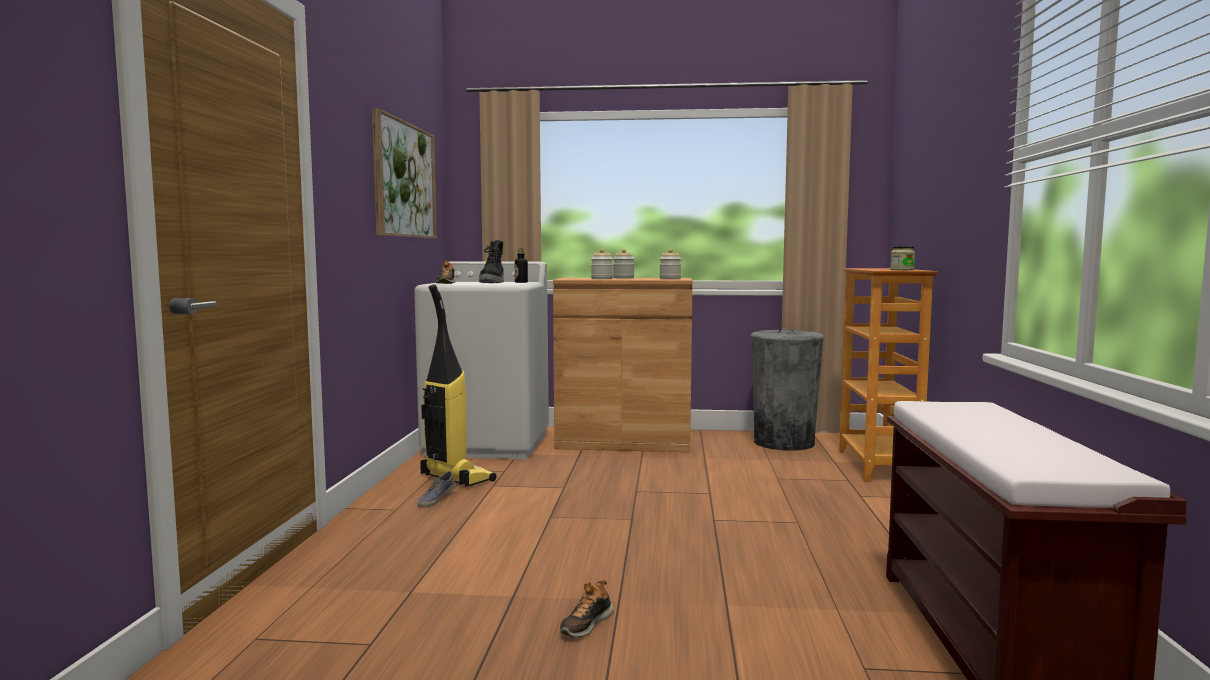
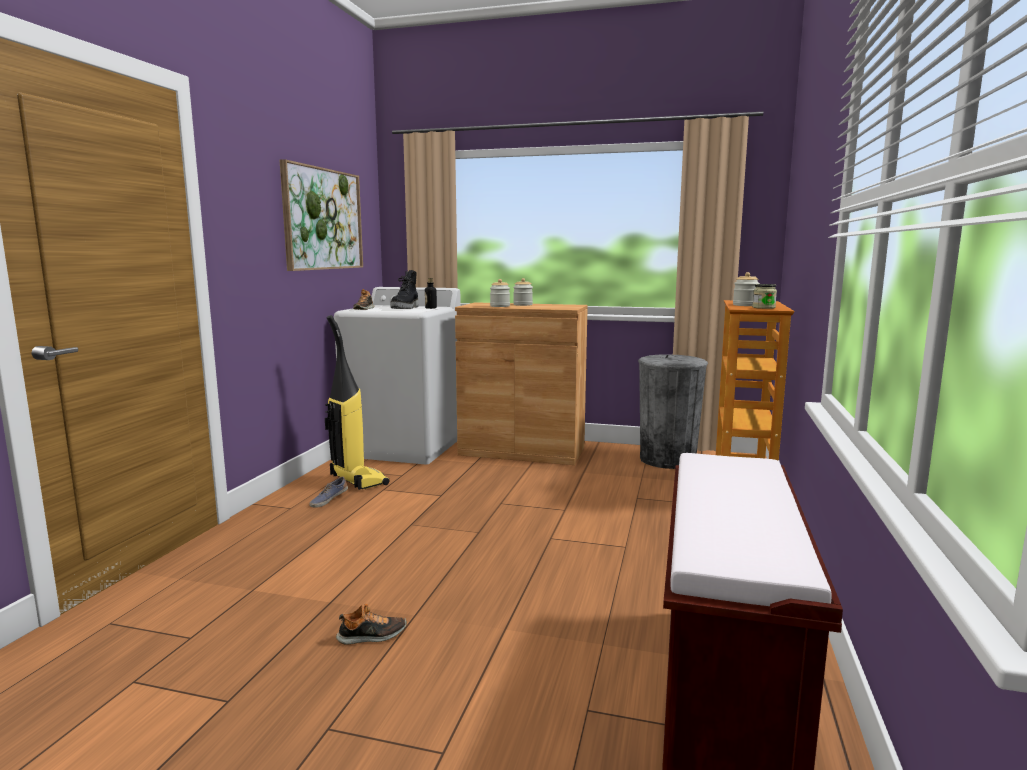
camera: 10 degrees right, 5 degrees up
(586, 624) = (372, 636): shoe -> shoe turned 150 degrees counterclockwise
(670, 278) = (563, 306): jar -> jar (745, 305)

